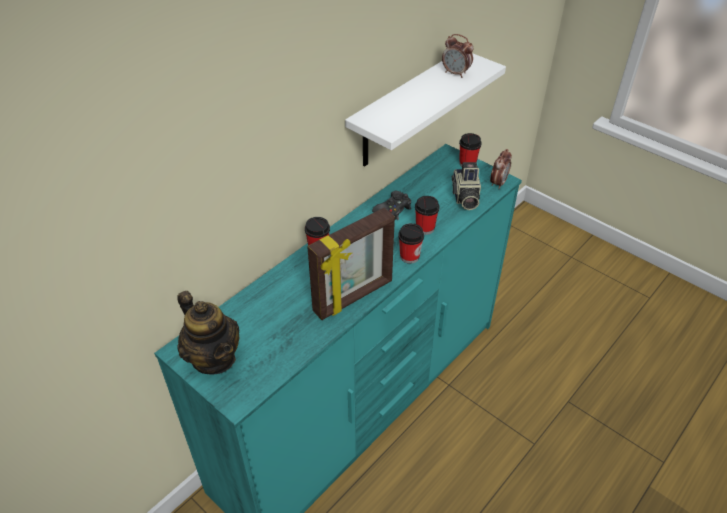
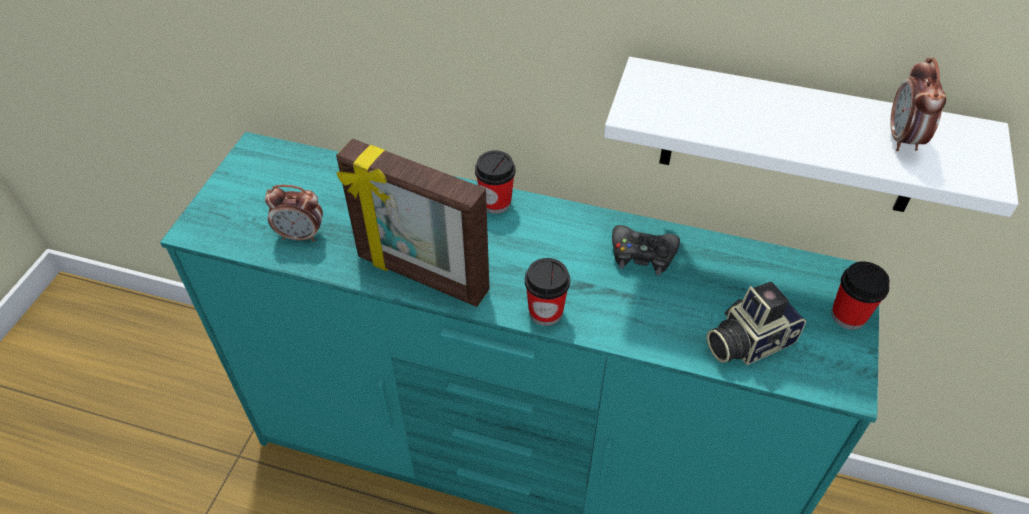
camera: 65 degrees right, 5 degrees up
(214, 358) = (254, 182): teapot -> none
(425, 228) = (626, 310): cup -> none
(498, 183) = (832, 381): alarm clock -> alarm clock (301, 235)

